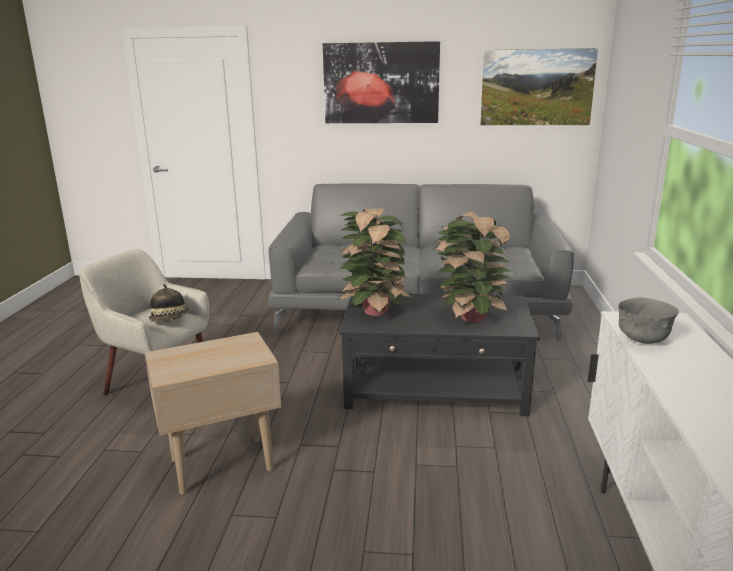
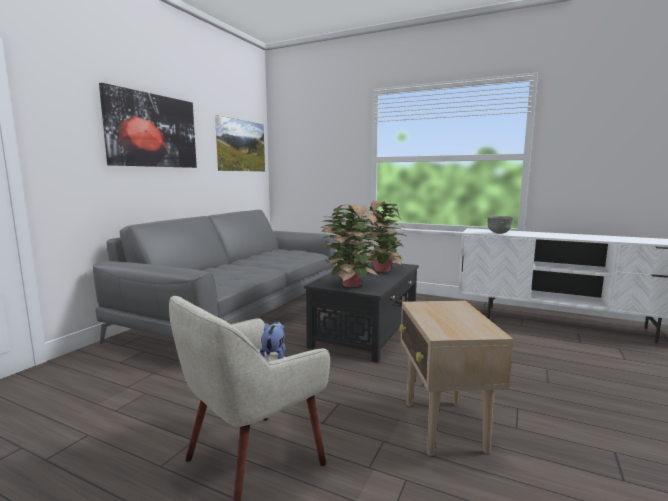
camera: 70 degrees left, 10 degrees down
(170, 320) = (274, 356): hat -> plush toy

